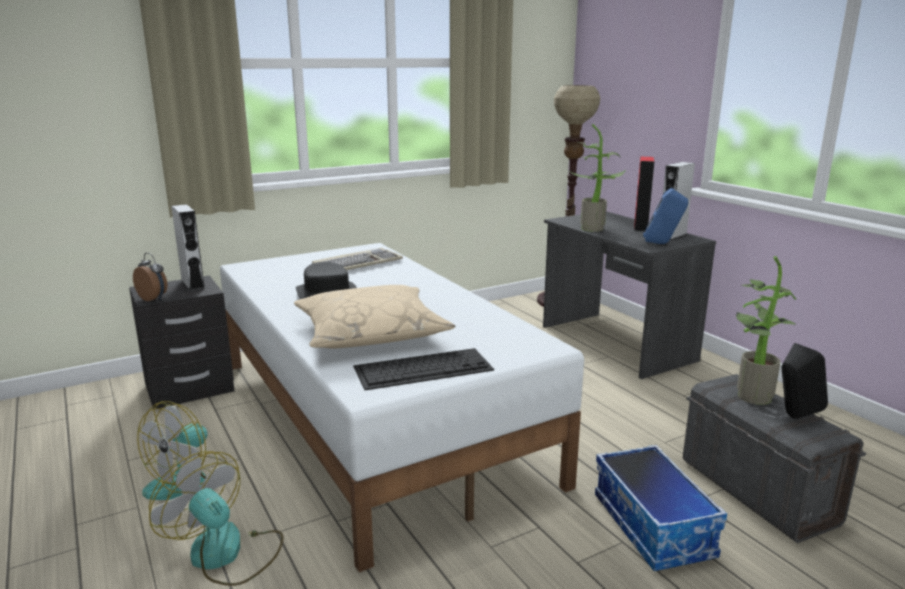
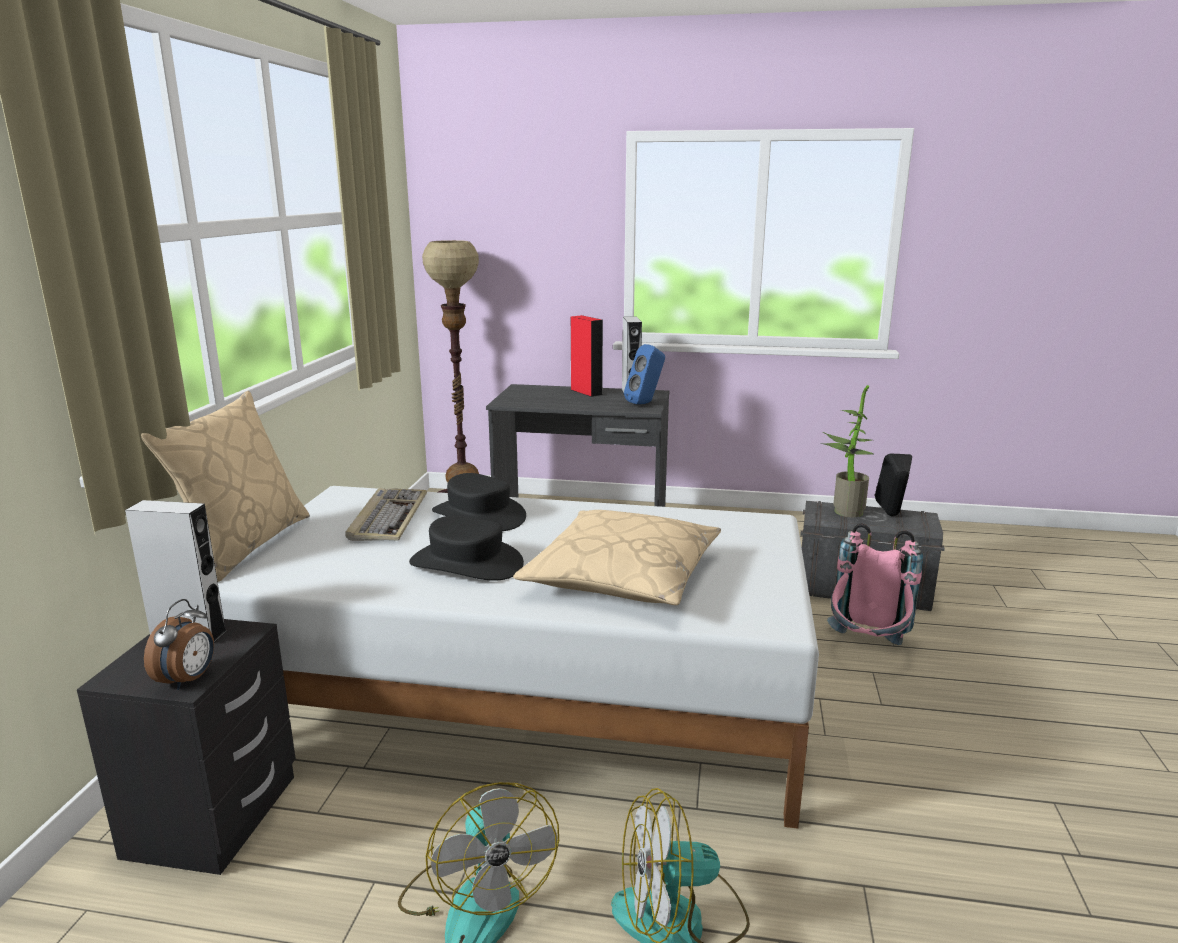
camera: 50 degrees left, 0 degrees up
(154, 298) = (188, 679): alarm clock -> alarm clock turned 120 degrees clockwise
(279, 255) = (244, 544): none -> beige pillow
(397, 278) = (479, 515): none -> black hat
(424, 368) = (750, 581): keyboard -> none
(594, 228) = (556, 403): potted plant -> none
(654, 526) = (866, 650): storage box -> pink backpack

